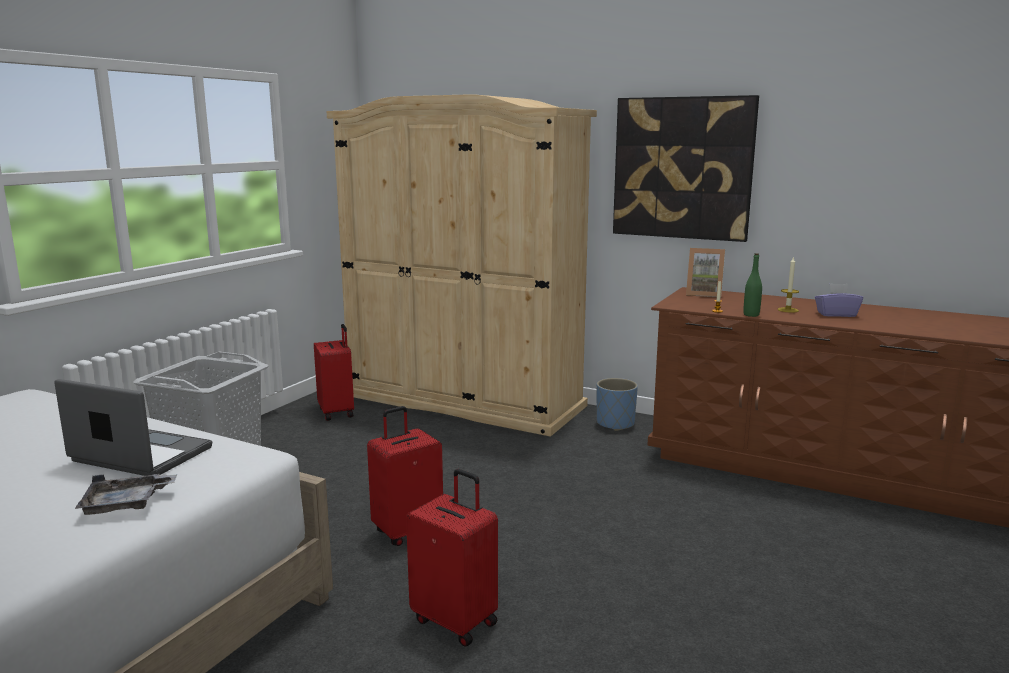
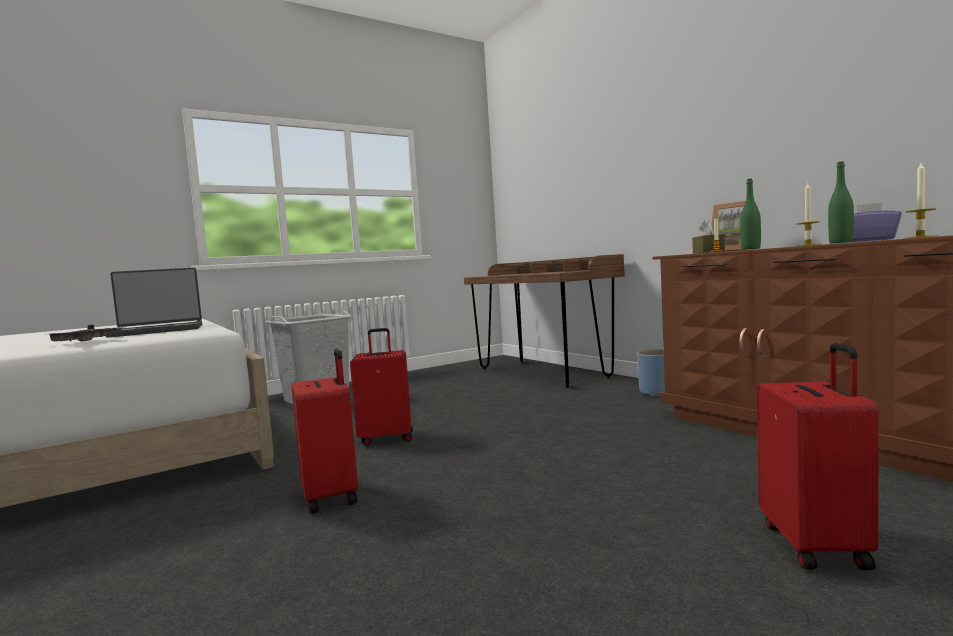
camera: 30 degrees right, 10 degrees down
(139, 456) = (158, 330): laptop -> laptop turned 105 degrees clockwise
(337, 412) = (442, 374): red suitcase -> red suitcase (817, 545)
(463, 400) = (542, 373): beige wardrobe -> brown desk
(682, 168) = (713, 135): picture -> none
(700, 305) = (708, 252): none -> brown tissue box
(828, 323) = (840, 242): none -> green bottle
(877, 321) = (920, 237): none -> candle

